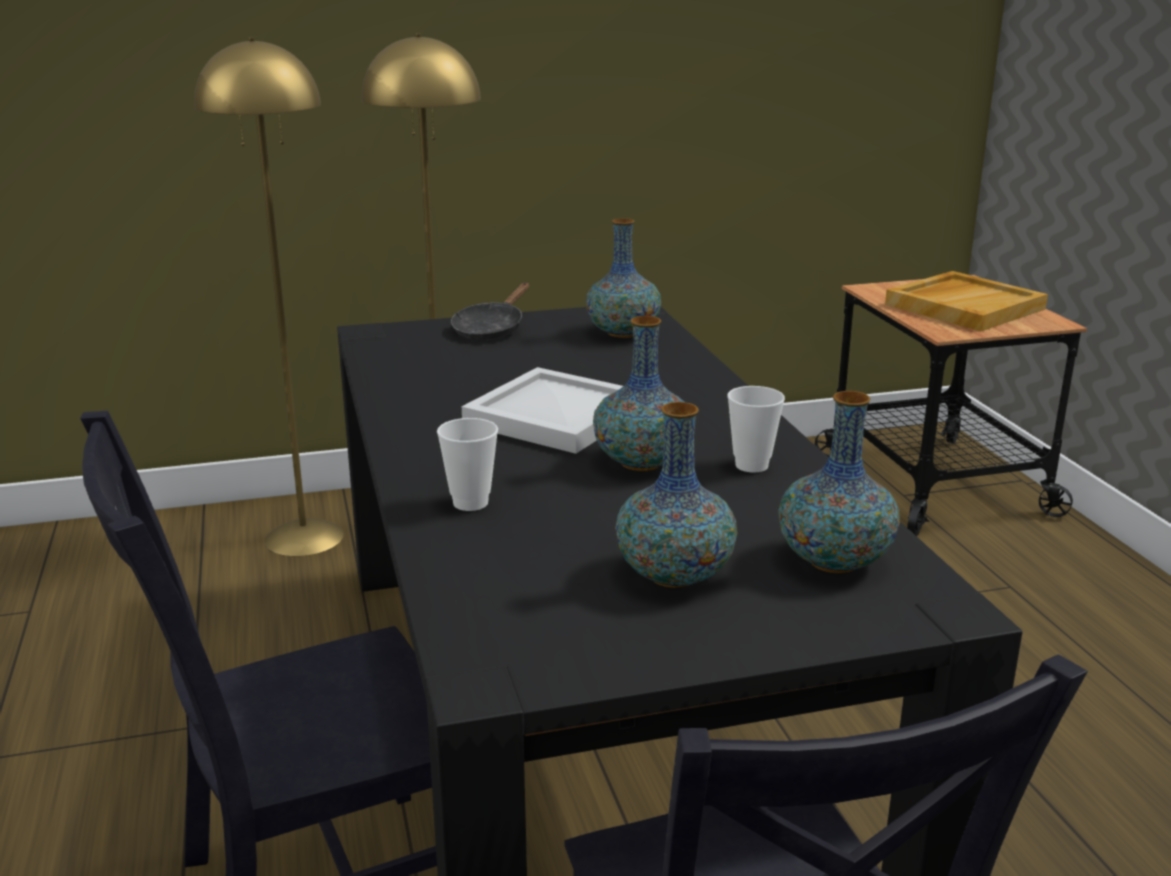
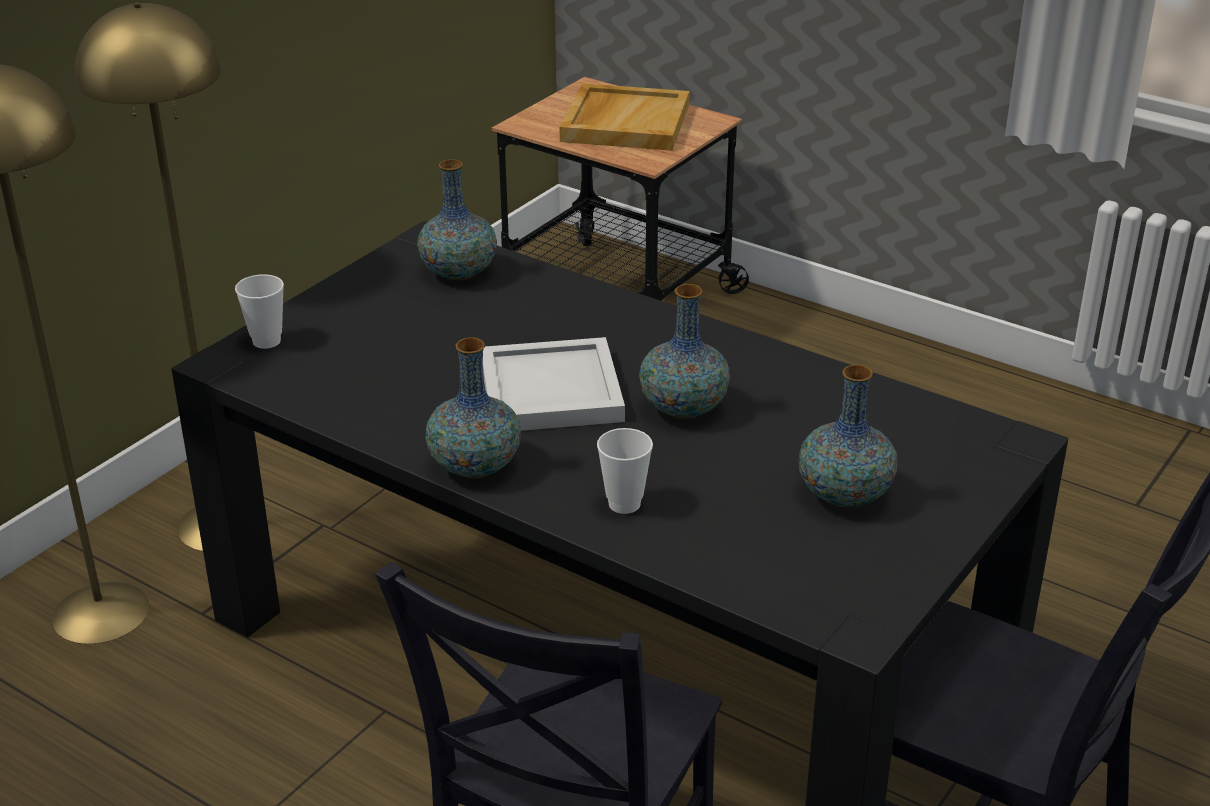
camera: 40 degrees left, 10 degrees up
(491, 329) = (333, 313): black frying pan -> none
(751, 465) = (758, 376): cup -> cup (266, 341)
(833, 561) = (915, 436): vase -> vase (474, 466)

